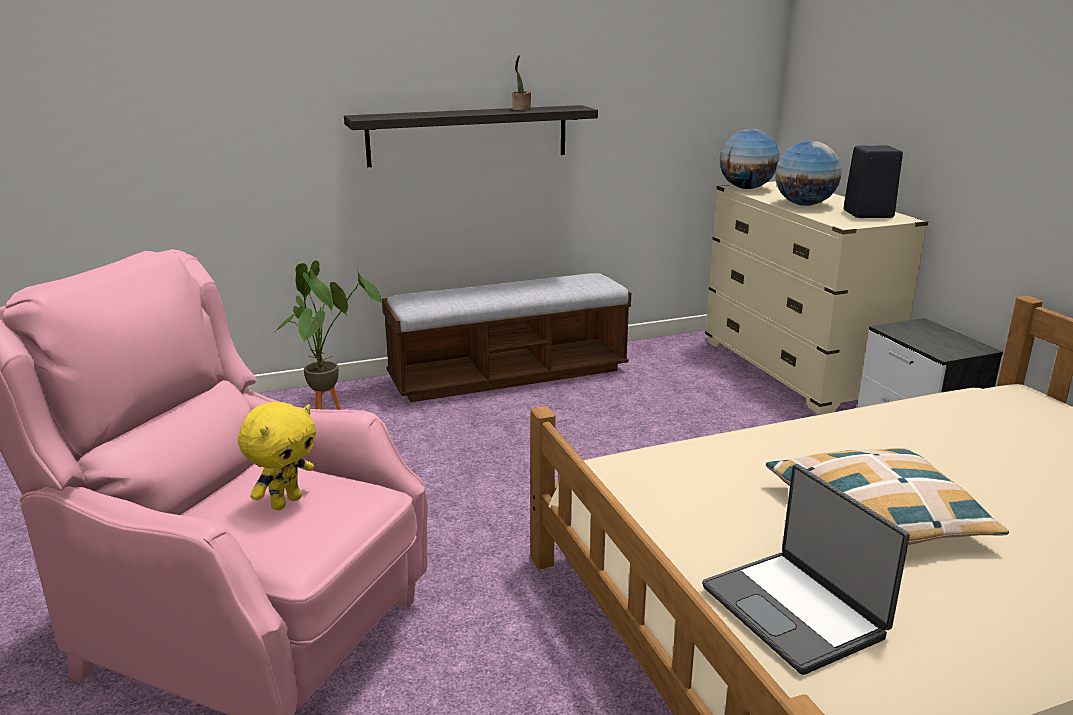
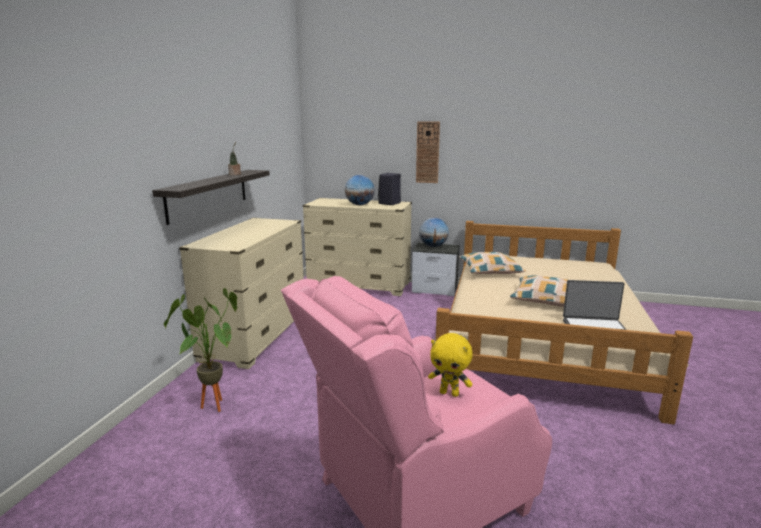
camera: 55 degrees left, 5 degrees down
(285, 502) = (449, 393): yellow plush toy -> yellow plush toy turned 135 degrees clockwise
(509, 375) = (255, 337): bench -> beige dresser
(746, 188) = (318, 203): globe -> globe (433, 246)
(931, 420) = (490, 271): none -> pillow
(981, 108) = (427, 152): none -> wall clock

